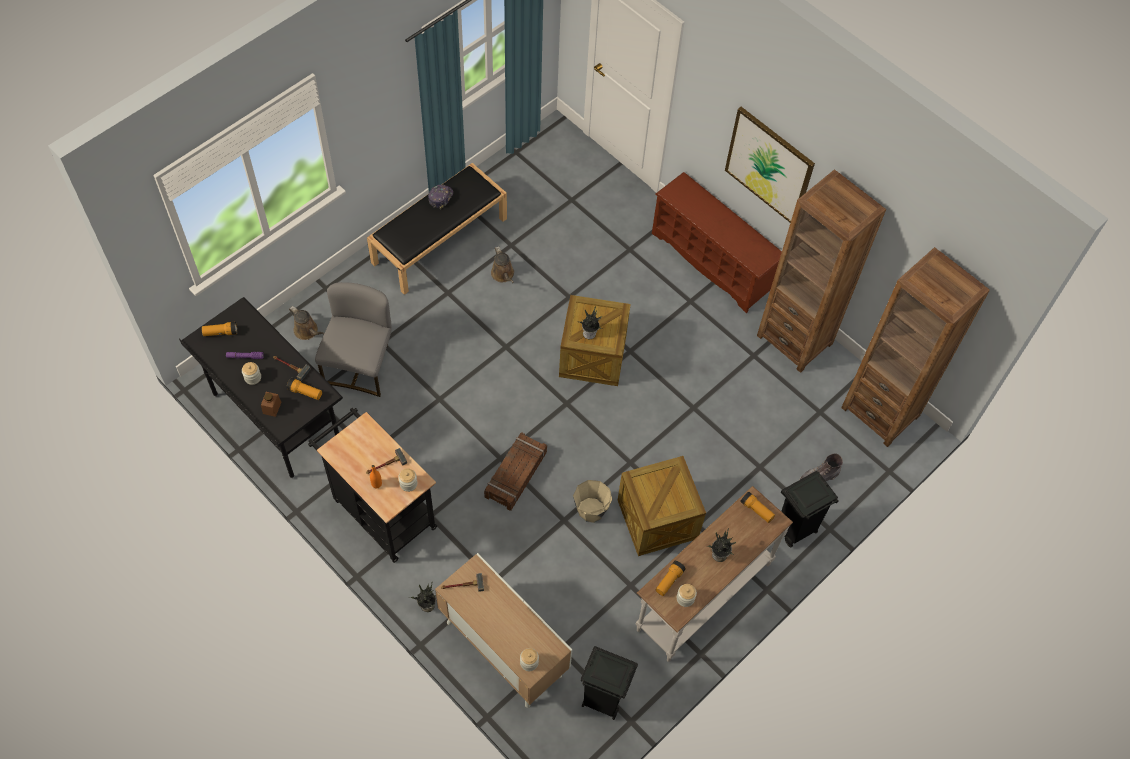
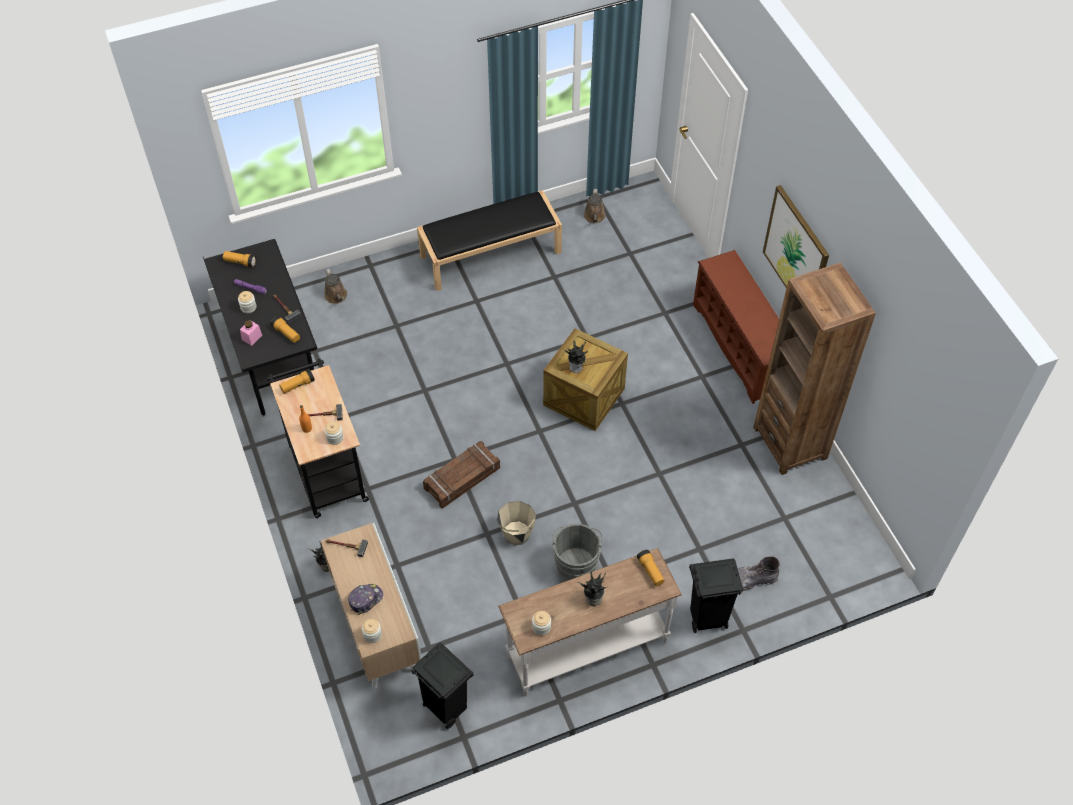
camera: 25 degrees right, 5 degrees down
(272, 408) = (252, 337): brown jar -> pink jar
(360, 365) = (368, 339): grey chair -> none
(440, 197) = (497, 211): cap -> cap (365, 599)
(503, 275) = (534, 300): brown watering can -> brown watering can (594, 217)
(657, 519) = (576, 563): crate -> grey bucket
(669, 581) = (533, 606): flashlight -> flashlight (297, 385)
(880, 412) = (847, 537): brown bookcase -> none

